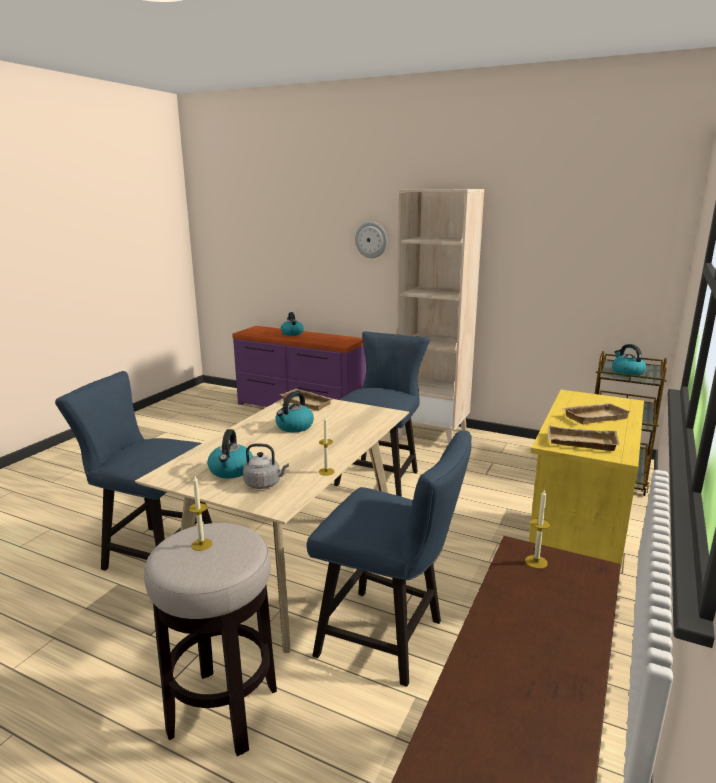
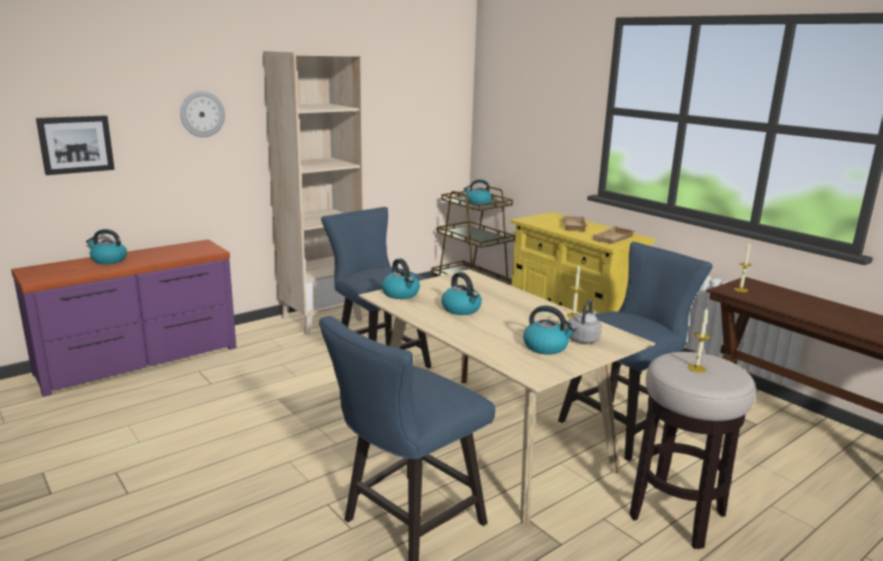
camera: 65 degrees left, 0 degrees up
(293, 253) = (76, 144): none -> picture
(308, 403) = (401, 294): beige tray -> kettle

